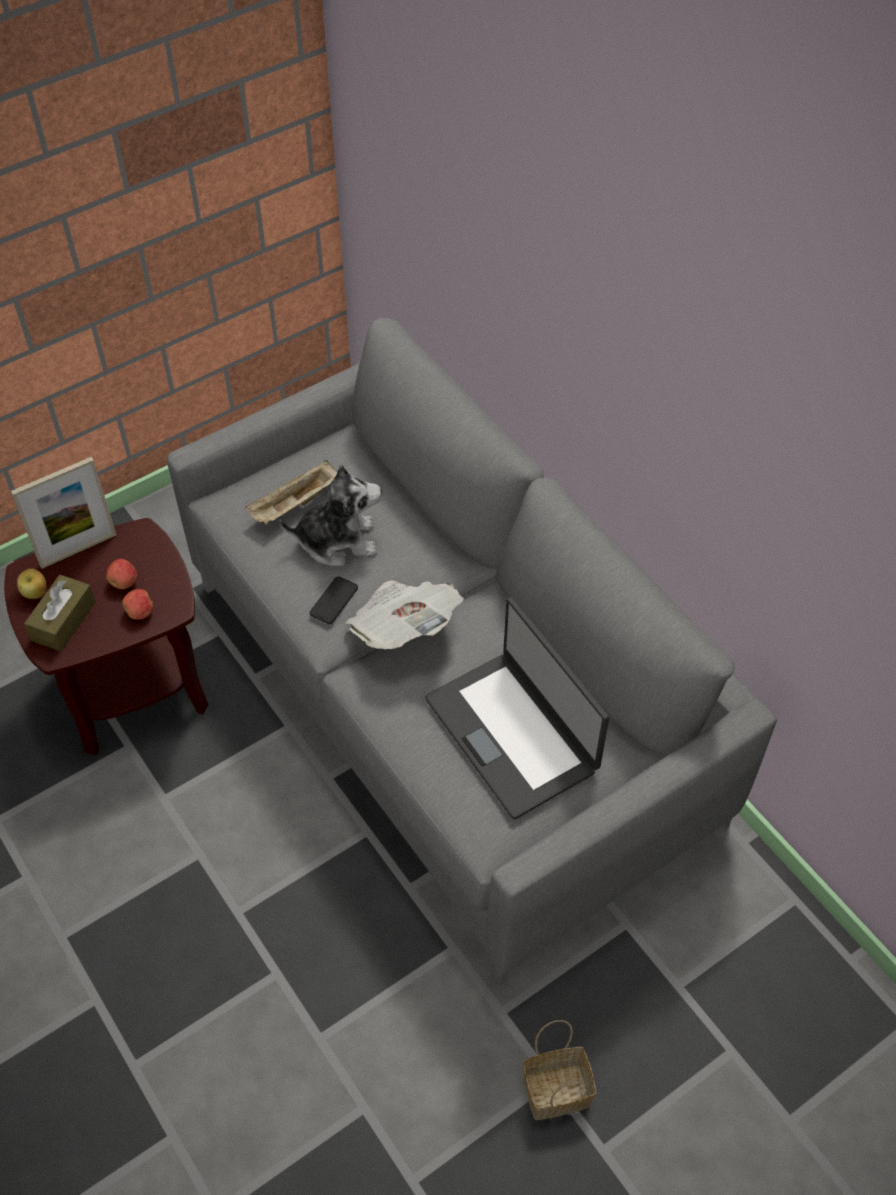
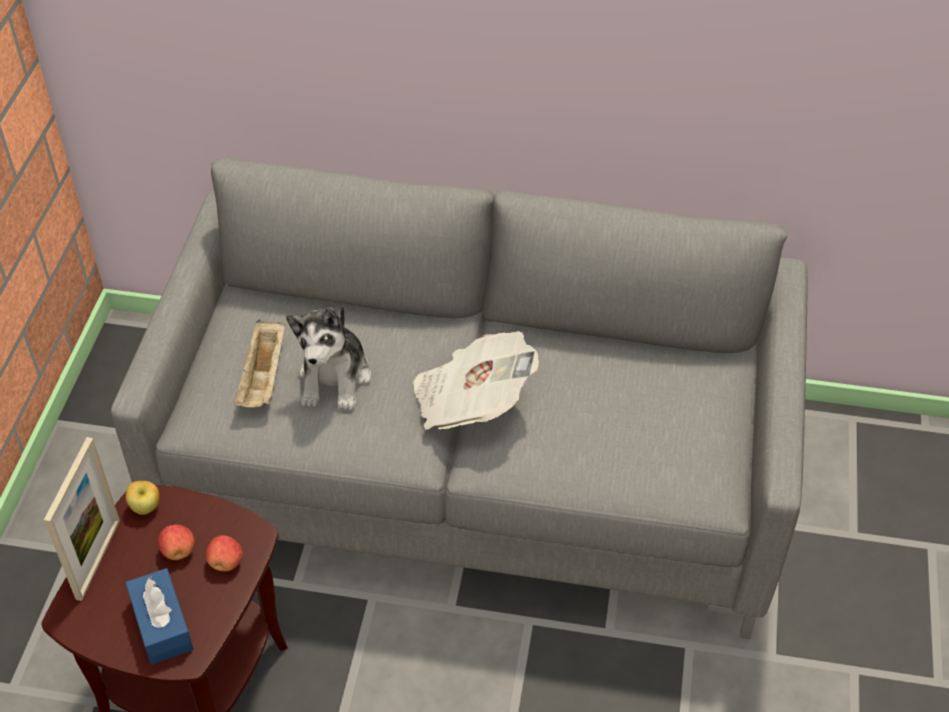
camera: 45 degrees left, 5 degrees down
(36, 593) = (104, 624): apple -> apple (146, 507)
(63, 621) = (162, 625): brown tissue box -> blue tissue box
(334, 600) = (390, 423): phone -> none
(337, 541) = (335, 378): plush toy -> plush toy turned 150 degrees clockwise
(513, 733) = (642, 411): laptop -> none
(558, 1089) = (867, 671): basket -> none

